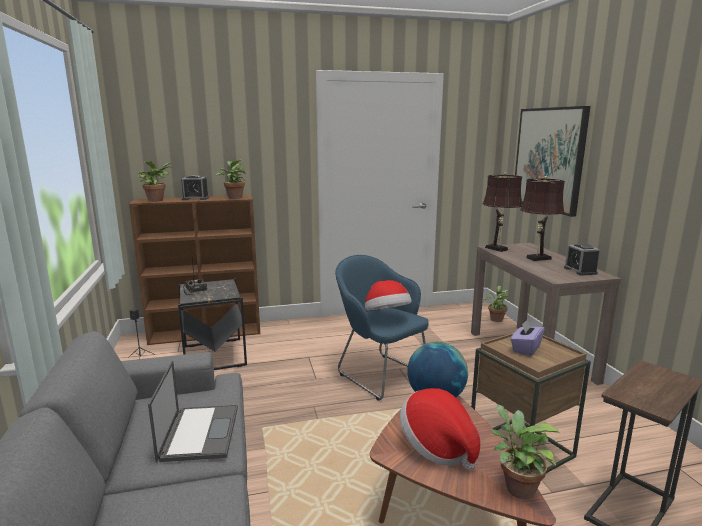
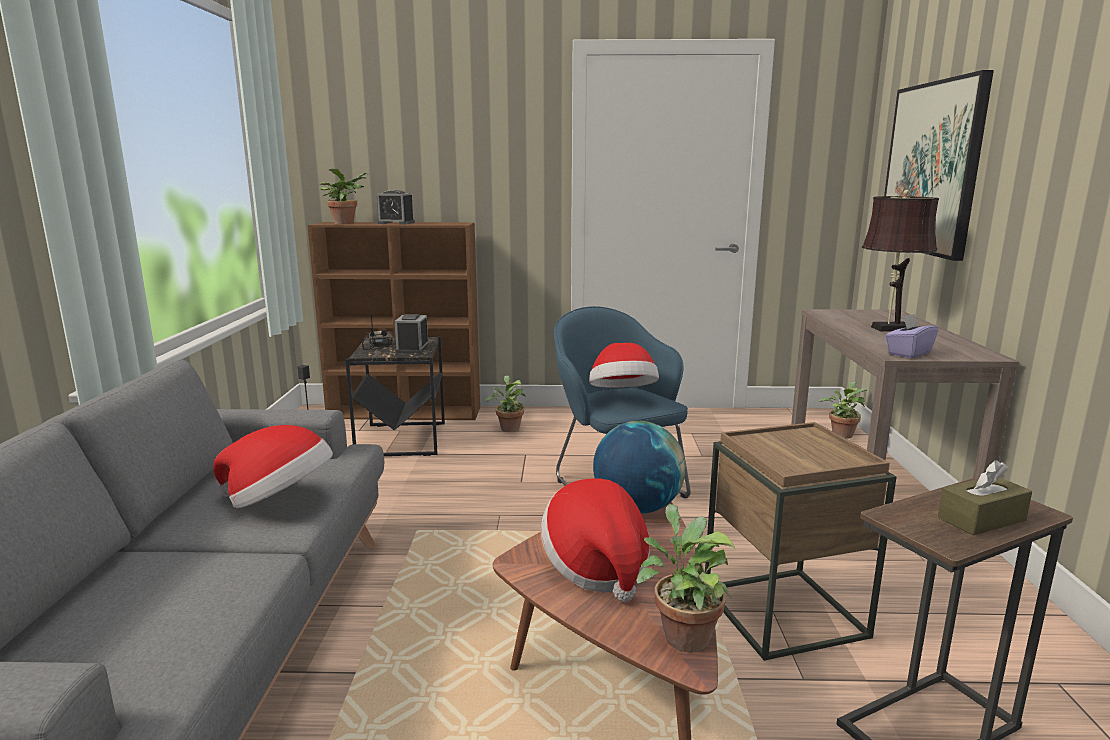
camera: 15 degrees right, 0 degrees up
(199, 432) = (280, 500): laptop -> hat
(234, 197) = (447, 223): potted plant -> potted plant (509, 428)
(498, 249) = (833, 314): brown table lamp -> none
(525, 348) = (790, 447): purple tissue box -> purple tissue box (908, 353)
(580, 271) = (951, 347): alarm clock -> alarm clock (412, 348)
(663, 389) = (981, 519): none -> brown tissue box

